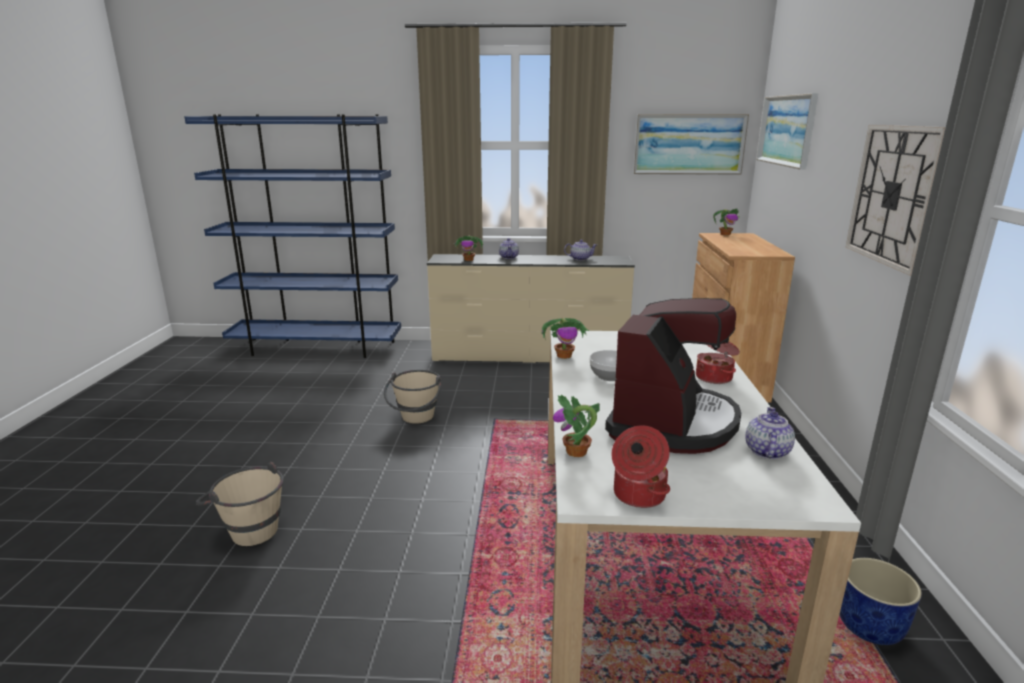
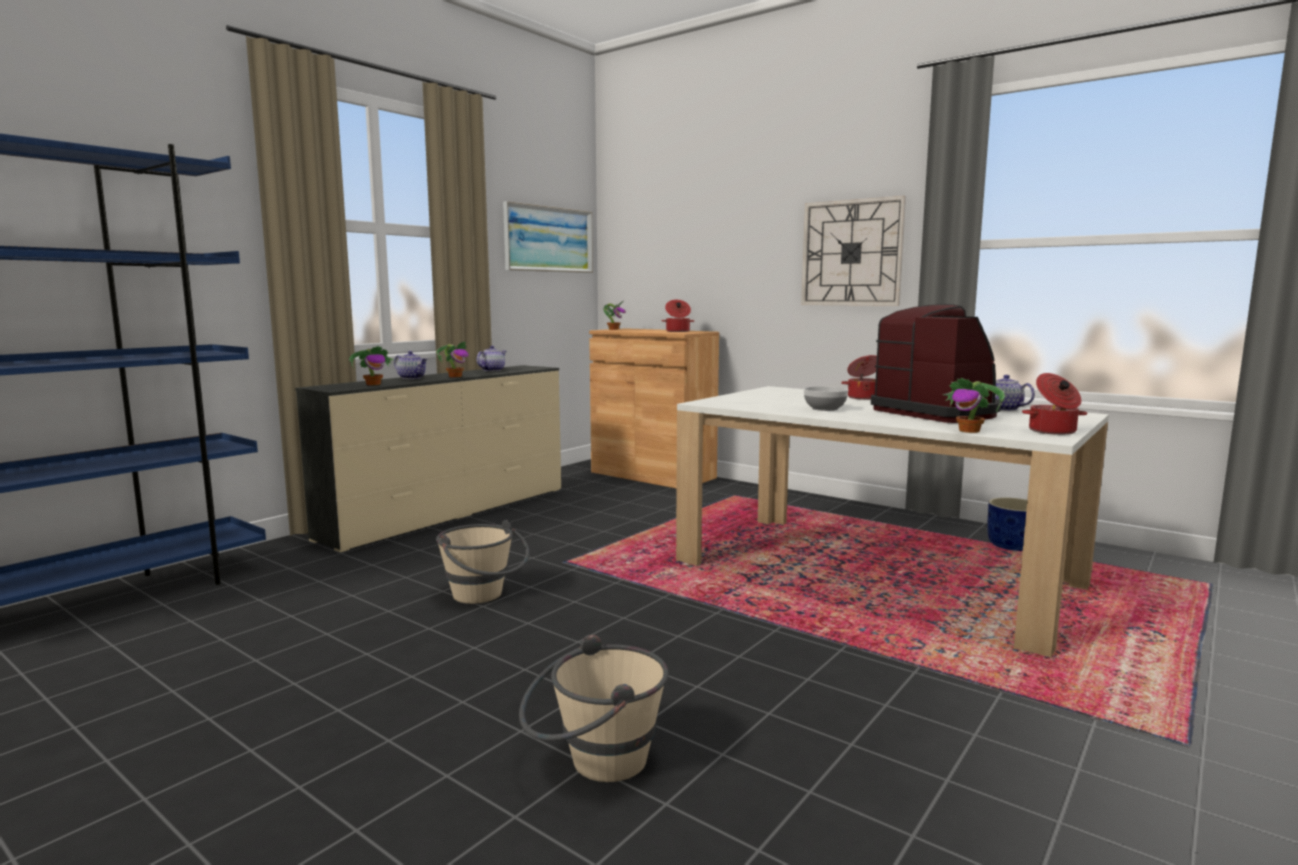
camera: 55 degrees left, 10 degrees down
(564, 355) = (755, 409): potted plant -> potted plant (455, 376)
(752, 249) = (677, 331): none -> cooking pot
(786, 130) = (658, 223): picture -> none

